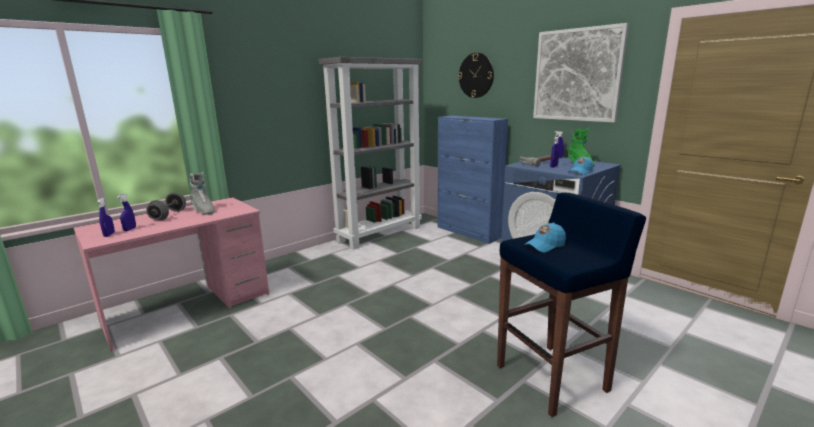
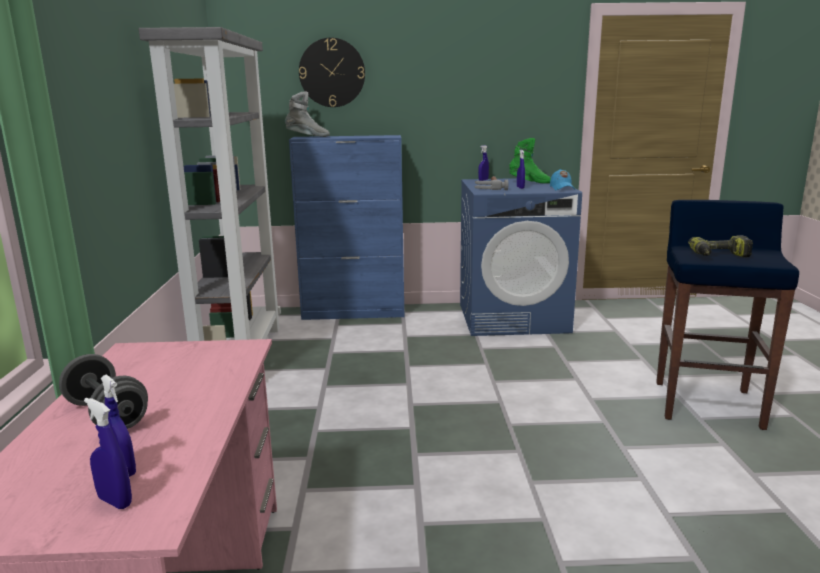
camera: 50 degrees left, 0 degrees up
(203, 211) = (157, 379): grey boot -> grey boot (307, 137)
(545, 246) = (719, 256): blue cap -> power drill
(577, 75) = (492, 74): picture -> none

